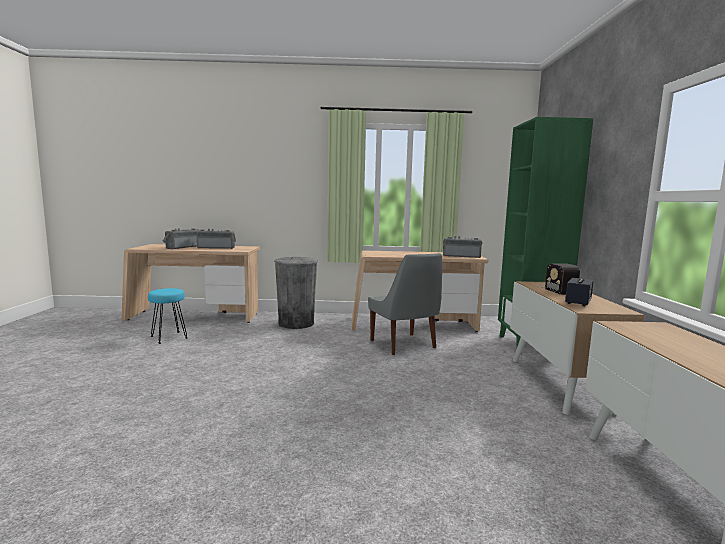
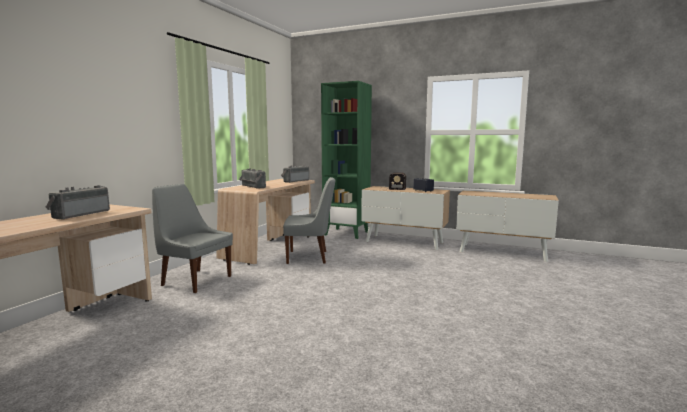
camera: 65 degrees left, 0 degrees up
(168, 337) = (127, 350): turquoise stool -> none
(182, 247) = (26, 224): radio -> radio (252, 187)
(296, 323) = (195, 280): grey trash can -> grey chair

